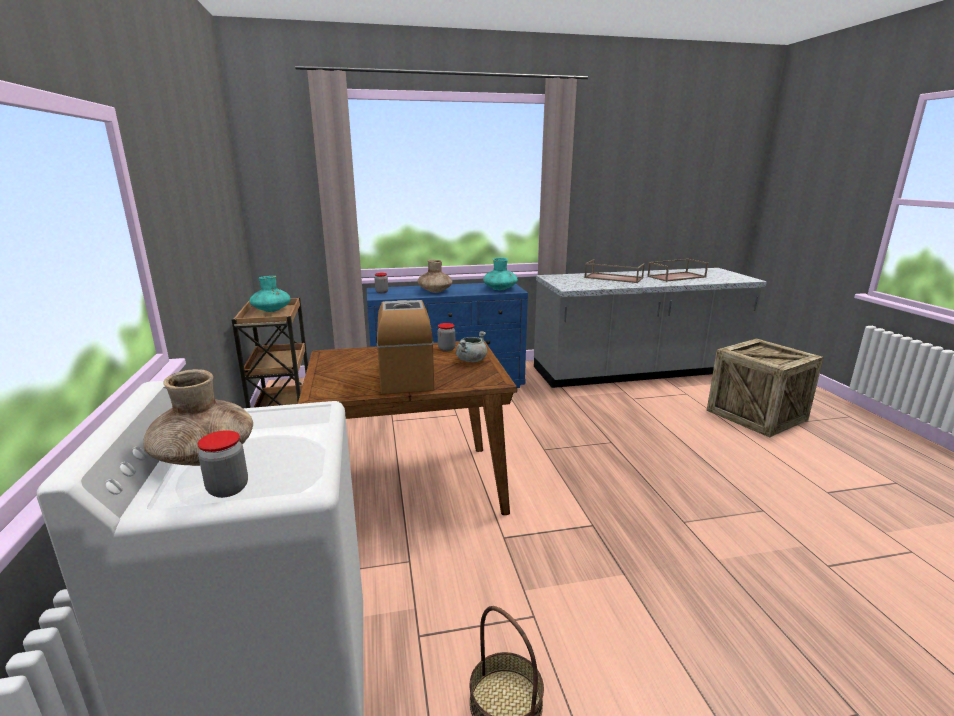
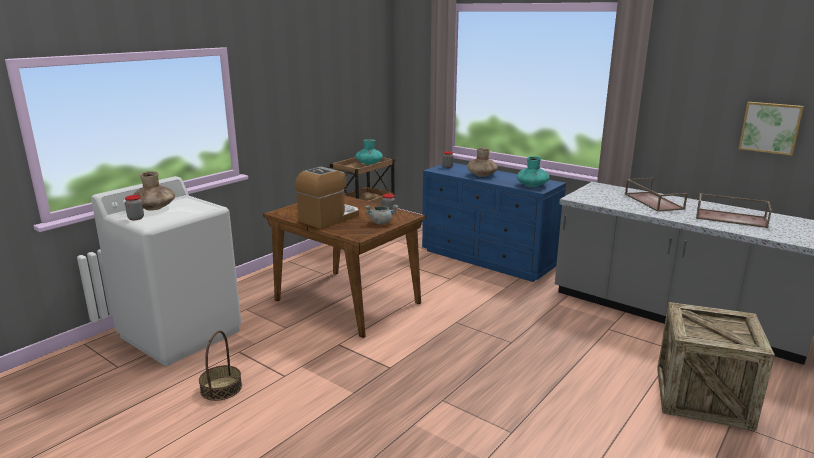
camera: 50 degrees right, 0 degrees up
(662, 203) = (770, 127): none -> picture

